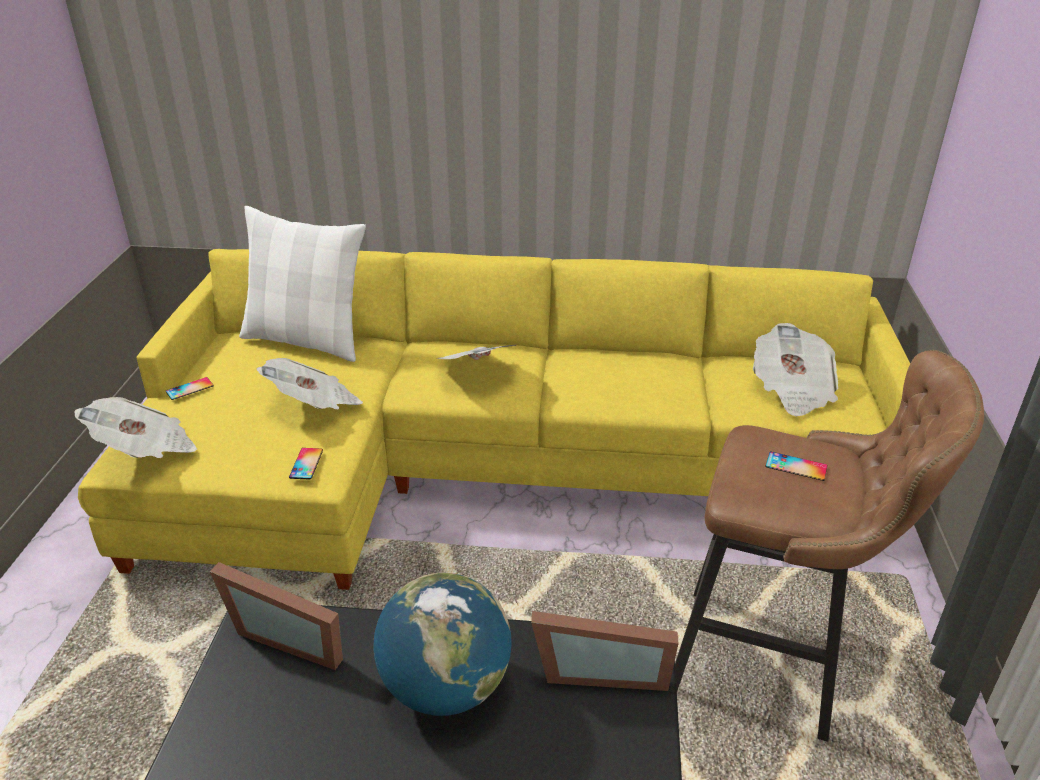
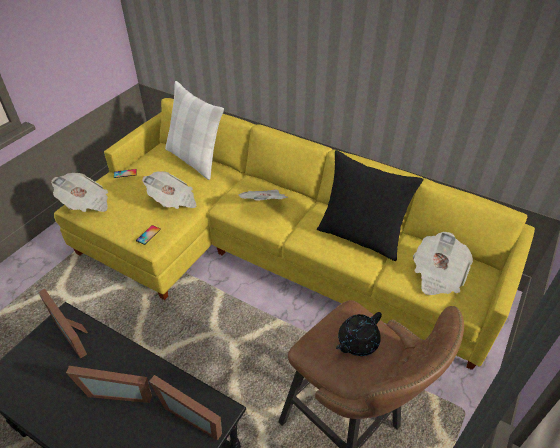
camera: 25 degrees right, 10 degrees up
(445, 687) = (118, 389): globe -> picture frame
(653, 374) = (360, 237): none -> black pillow
(796, 466) = (357, 342): phone -> black teapot

